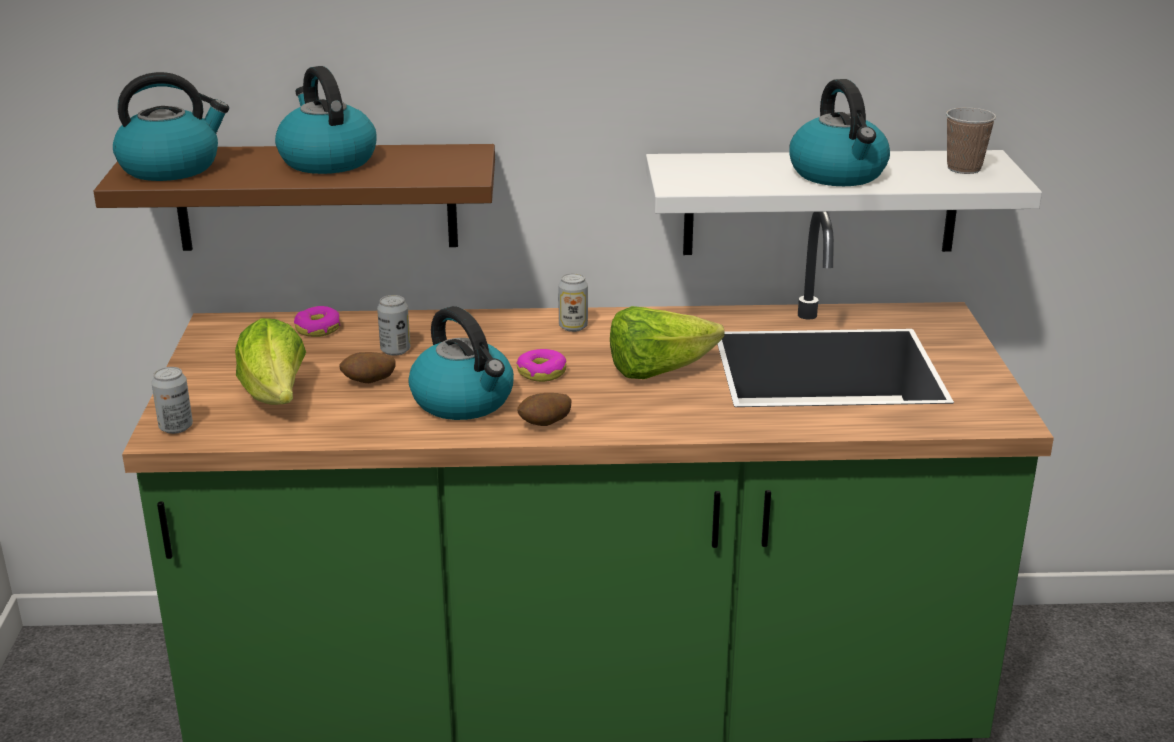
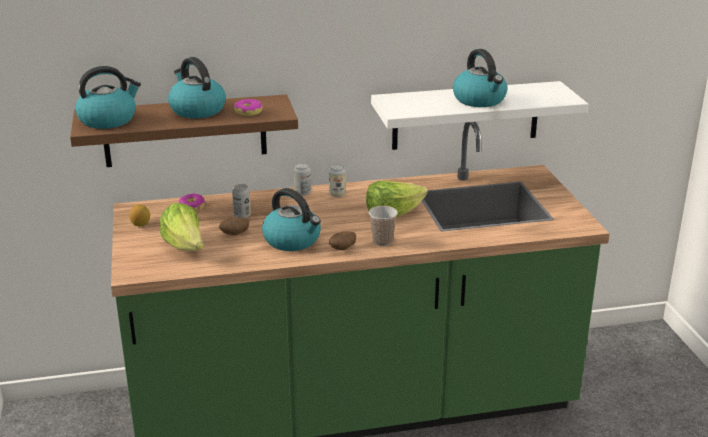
camera: 10 degrees left, 0 degrees up
(176, 427) = (135, 269): can -> can (302, 193)
(220, 352) = (140, 224): none -> lemon
(542, 372) = (330, 221): donut -> donut (248, 112)
(964, 168) = (544, 93): cup -> cup (382, 241)

